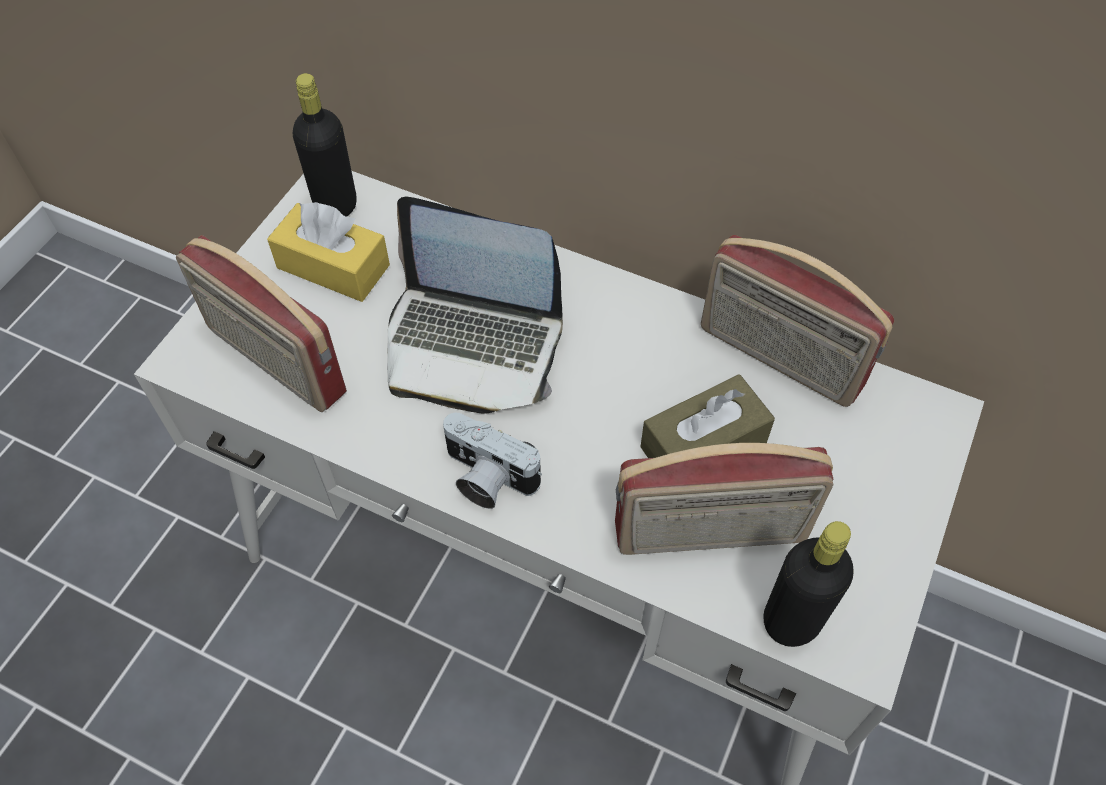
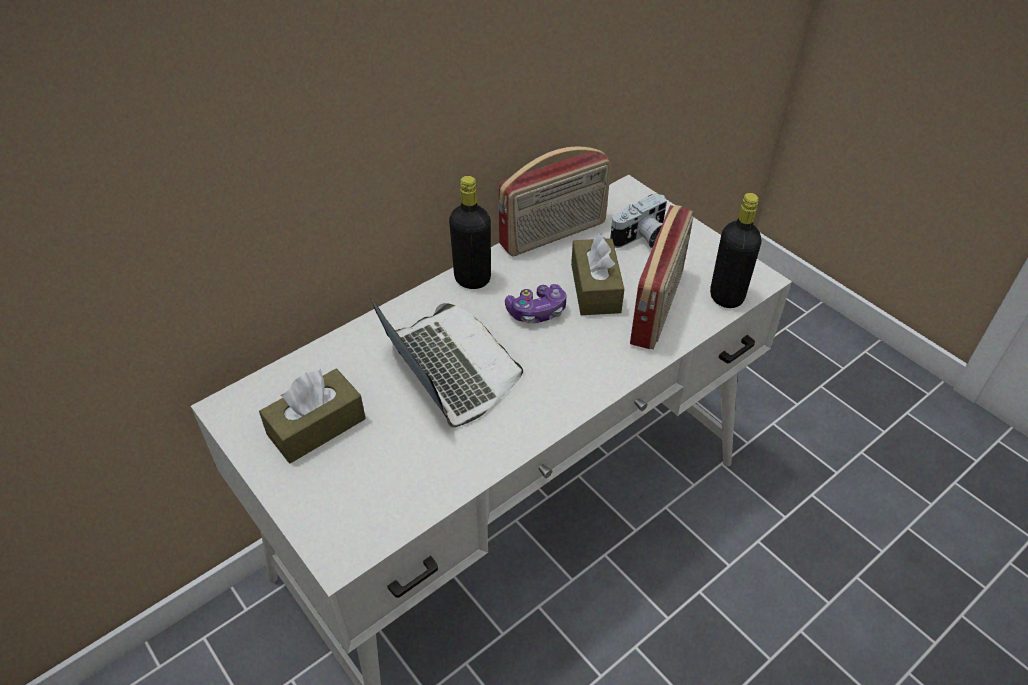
camera: 65 degrees left, 10 degrees down
(274, 362) = (385, 490): radio -> none
(333, 266) = (316, 427): yellow tissue box -> brown tissue box
(336, 205) = (253, 407): black bottle -> black bottle (472, 279)
(472, 344) = (448, 369): laptop -> laptop turned 75 degrees counterclockwise
(486, 478) = (562, 397): camera -> camera (641, 239)
(618, 395) = (537, 311): none -> game controller

